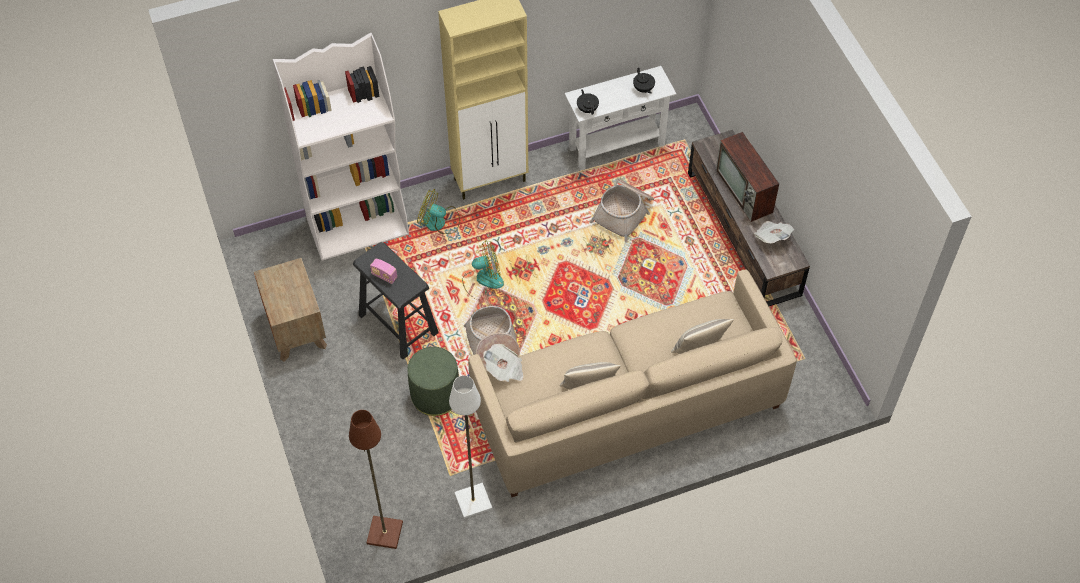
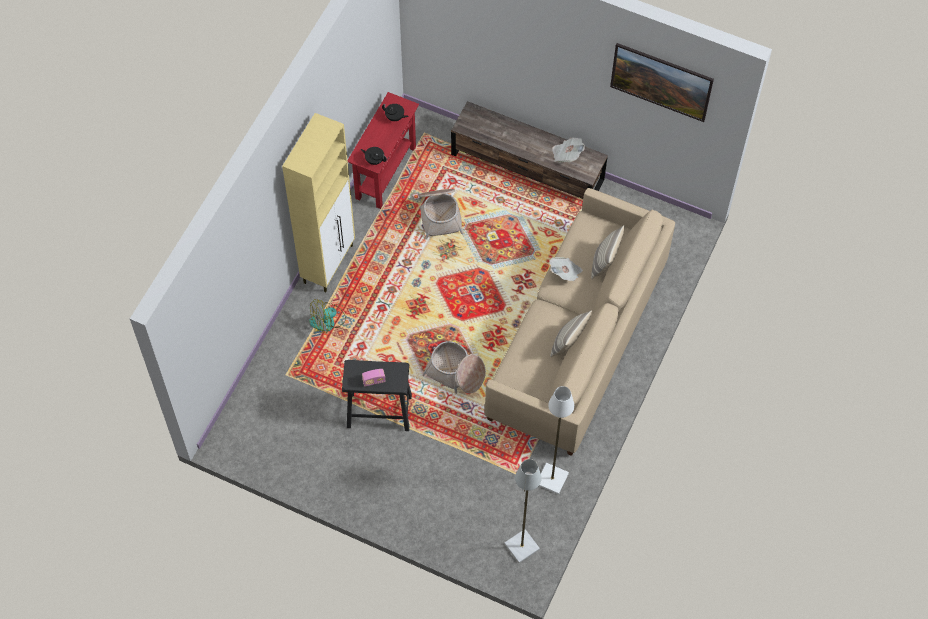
camera: 45 degrees left, 5 degrees up
(296, 330) = (316, 473): brown nightstand -> none
(358, 226) = (276, 369): white bookcase -> none
(384, 533) = (521, 547): brown floor lamp -> grey floor lamp
(435, 395) = (455, 435): green ottoman -> none
(483, 280) = (400, 335): fan -> none
(504, 370) = (506, 376): newspaper -> newspaper (565, 273)
(616, 146) = (385, 172): white console table -> red console table
(745, 192) = (519, 138): television -> none
(862, 209) = (659, 92): none -> picture

